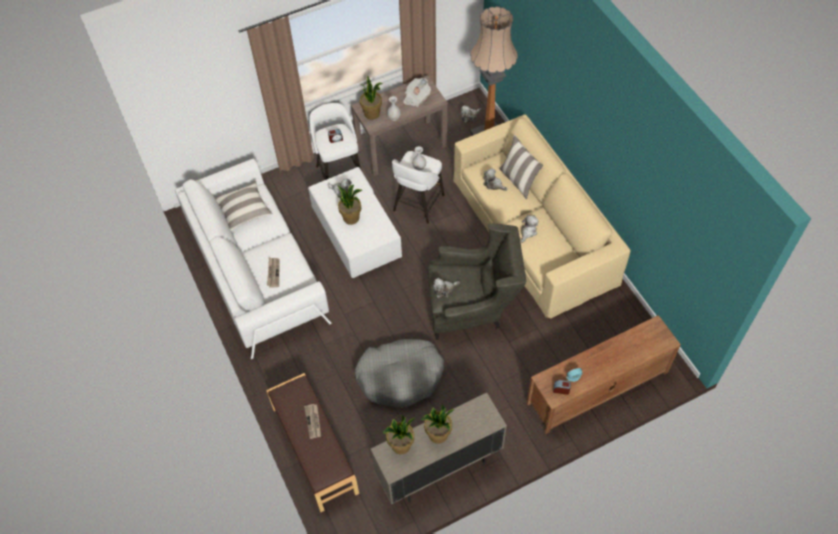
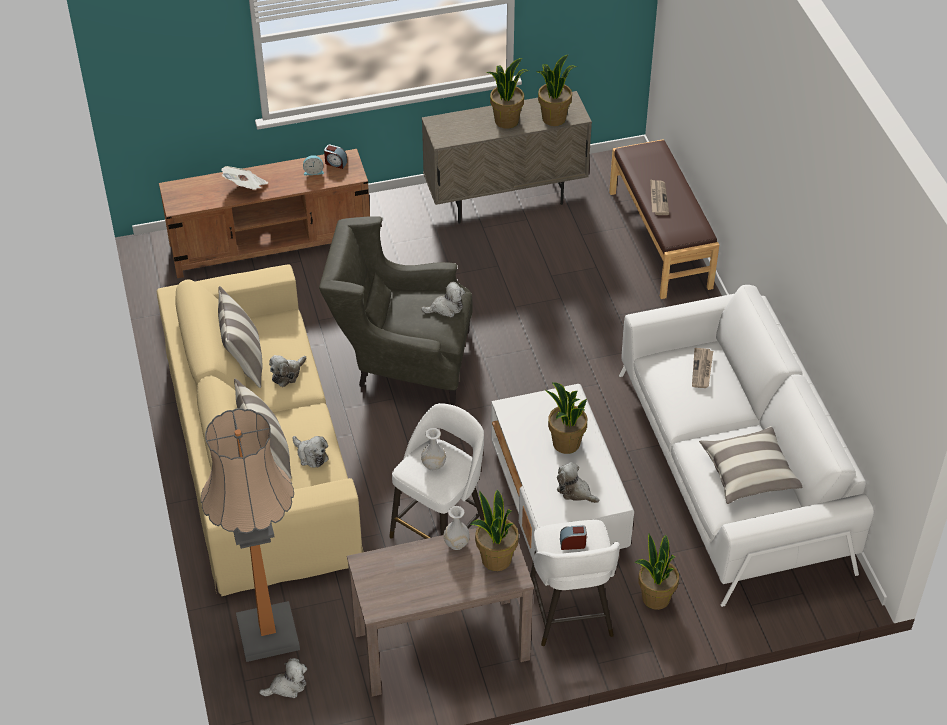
camera: 170 degrees left, 10 degrees down
(296, 189) = (655, 598): none -> potted plant
(400, 376) = (531, 296): grey dog bed -> none
(416, 98) = (403, 576): newspaper -> newspaper (245, 187)
(557, 234) = (243, 362): none -> pillow

